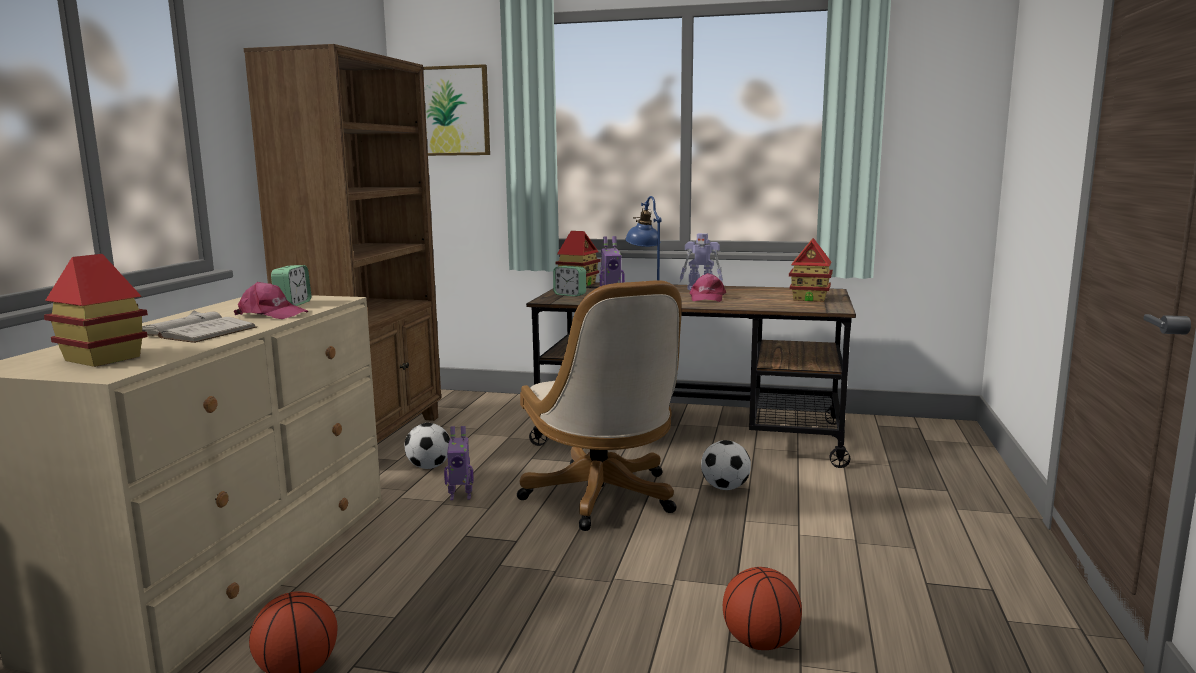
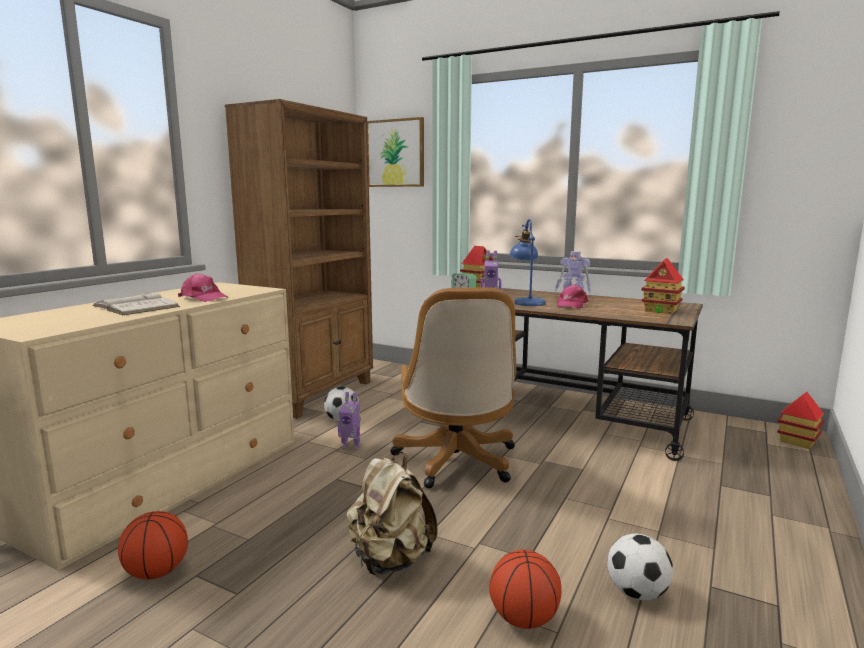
camera: 15 degrees right, 0 degrees up
(102, 358) = (49, 322): toy house -> toy house (797, 442)
(293, 304) = (229, 291): alarm clock -> none
(584, 612) = (390, 560): none -> beige backpack
(725, 488) = (562, 466): football -> football (637, 593)

